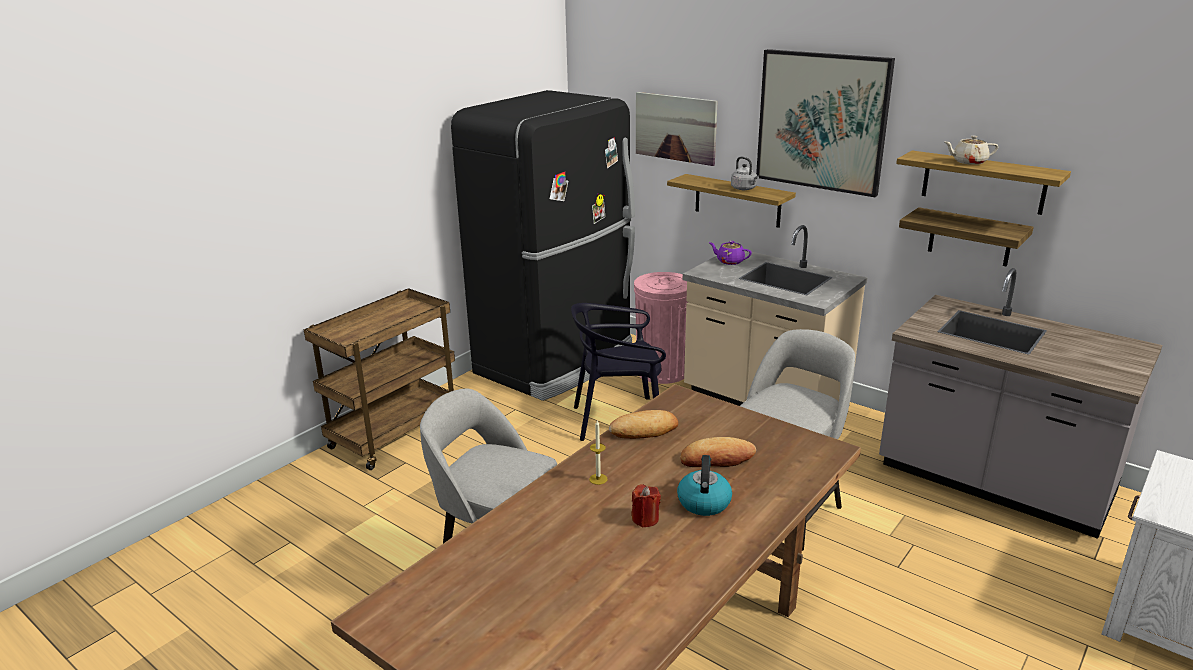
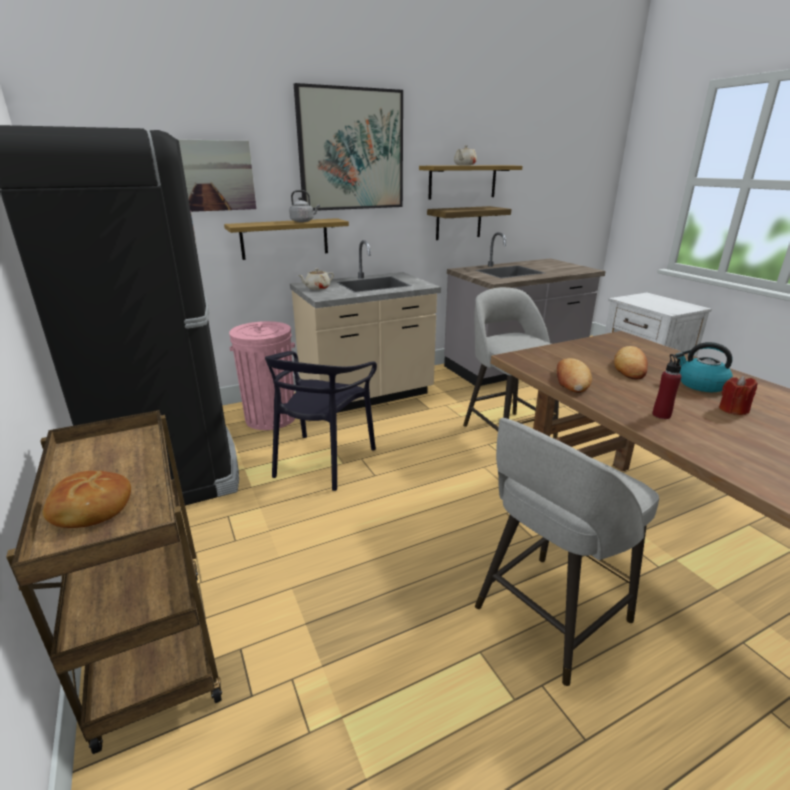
camera: 65 degrees left, 0 degrees up
(357, 329) = (91, 509): none -> bread
(598, 479) = (661, 415): candle -> red bottle
(729, 261) = (317, 288): purple teapot -> beige teapot

